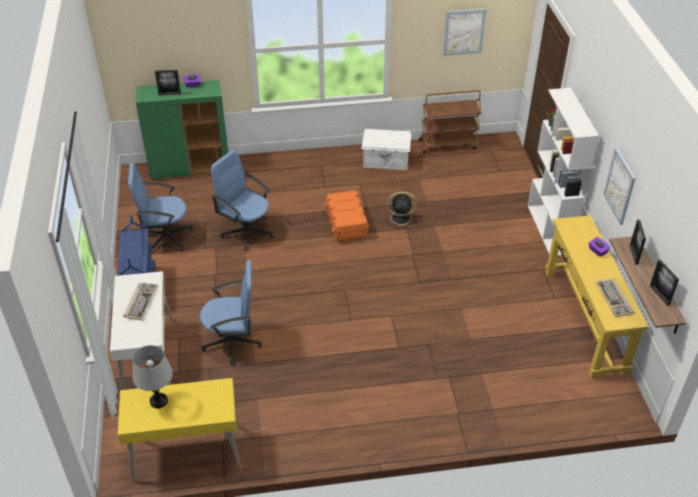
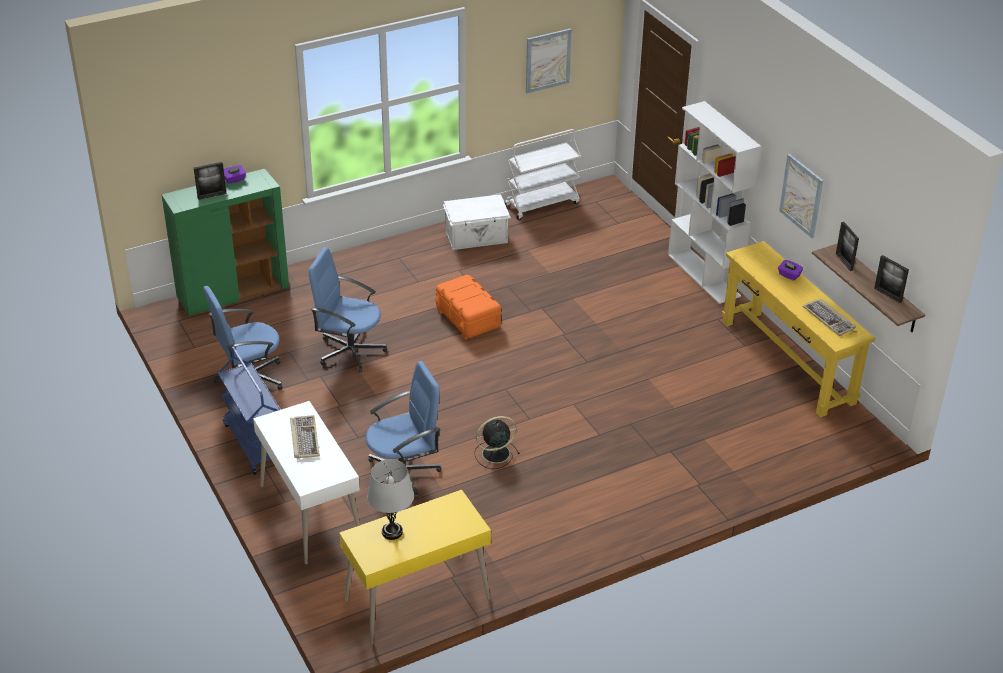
camera: 20 degrees left, 5 degrees down
(400, 218) = (528, 298): black fan -> black fan (494, 454)
(448, 144) = (542, 204): brown cart -> white cart

